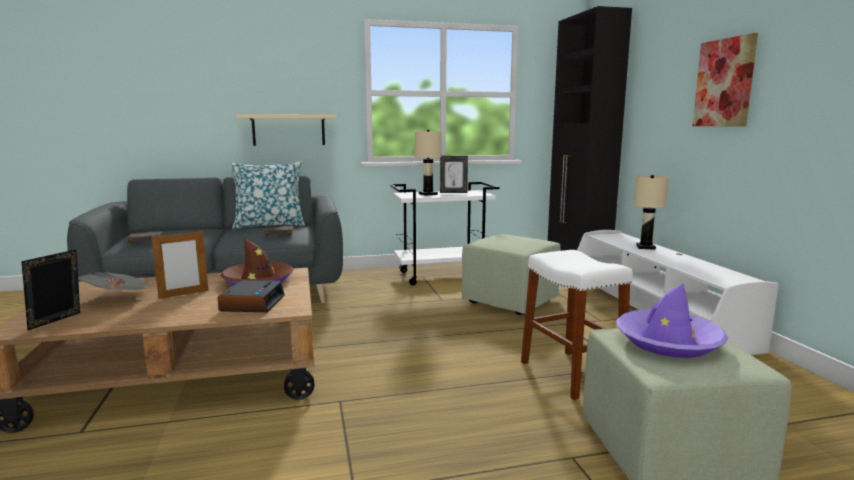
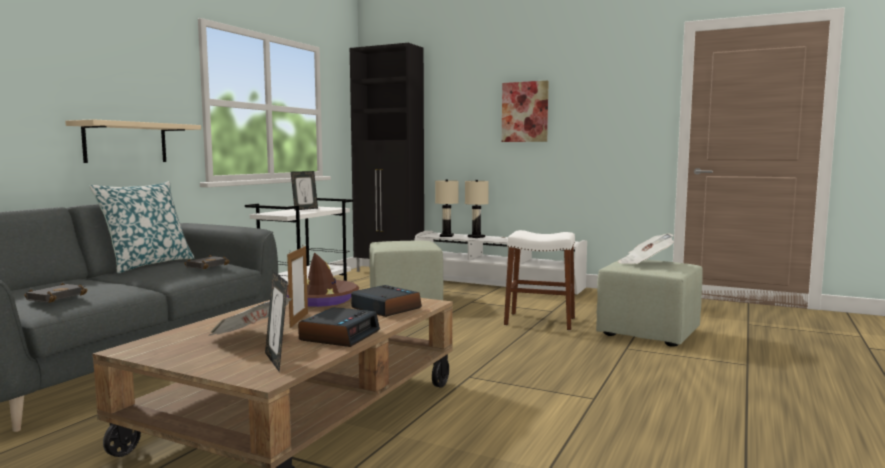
camera: 50 degrees left, 5 degrees down
(145, 316) = (339, 335): none -> alarm clock
(428, 194) = (291, 212): beige table lamp -> beige table lamp (446, 236)
(668, 342) = (645, 263): purple hat -> newspaper

